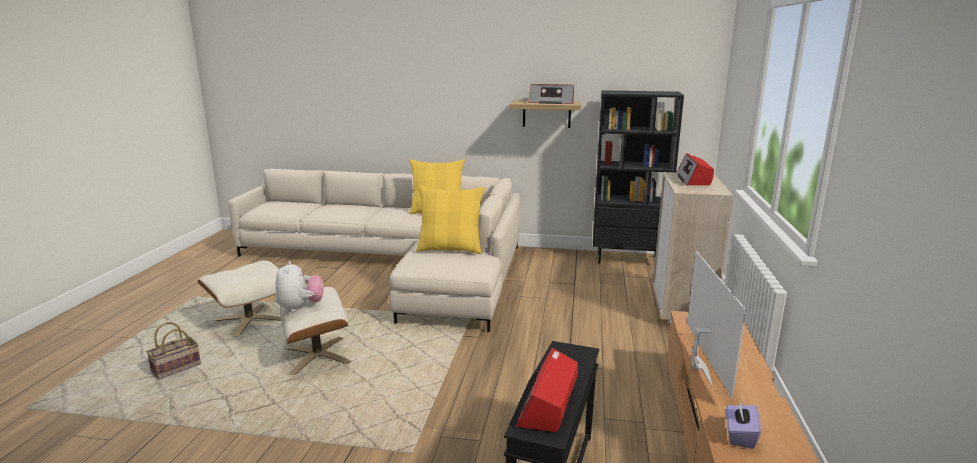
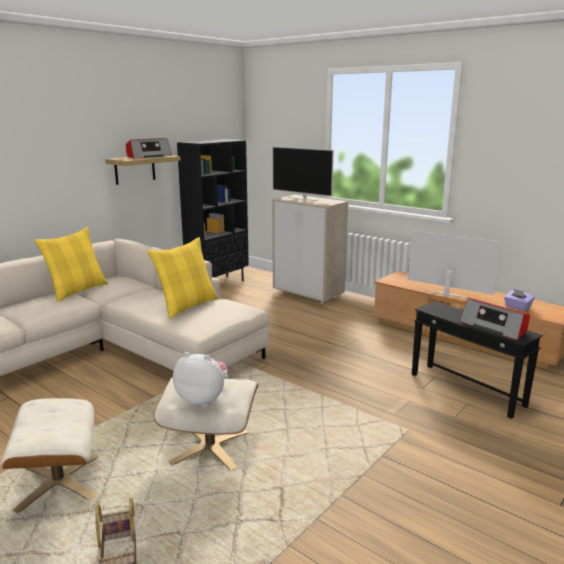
camera: 60 degrees left, 0 degrees up
(693, 179) = (303, 199): radio -> television

